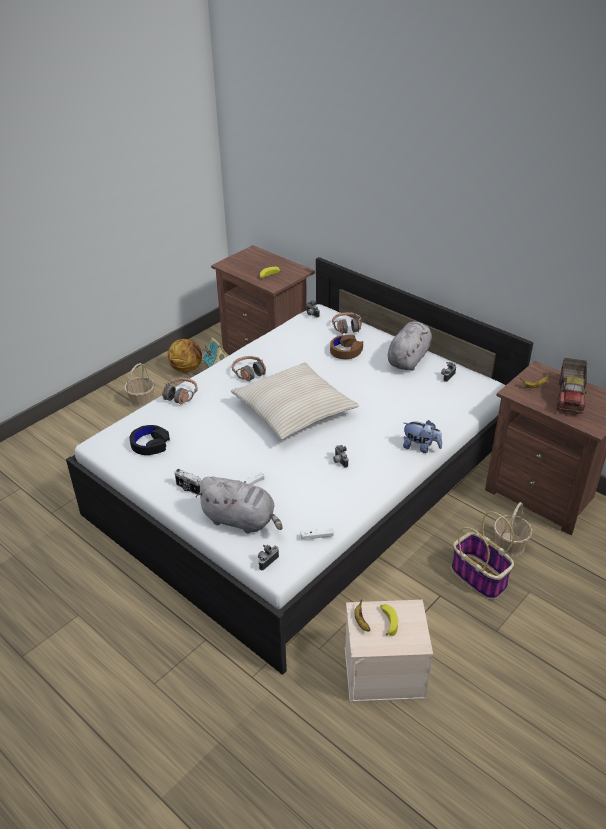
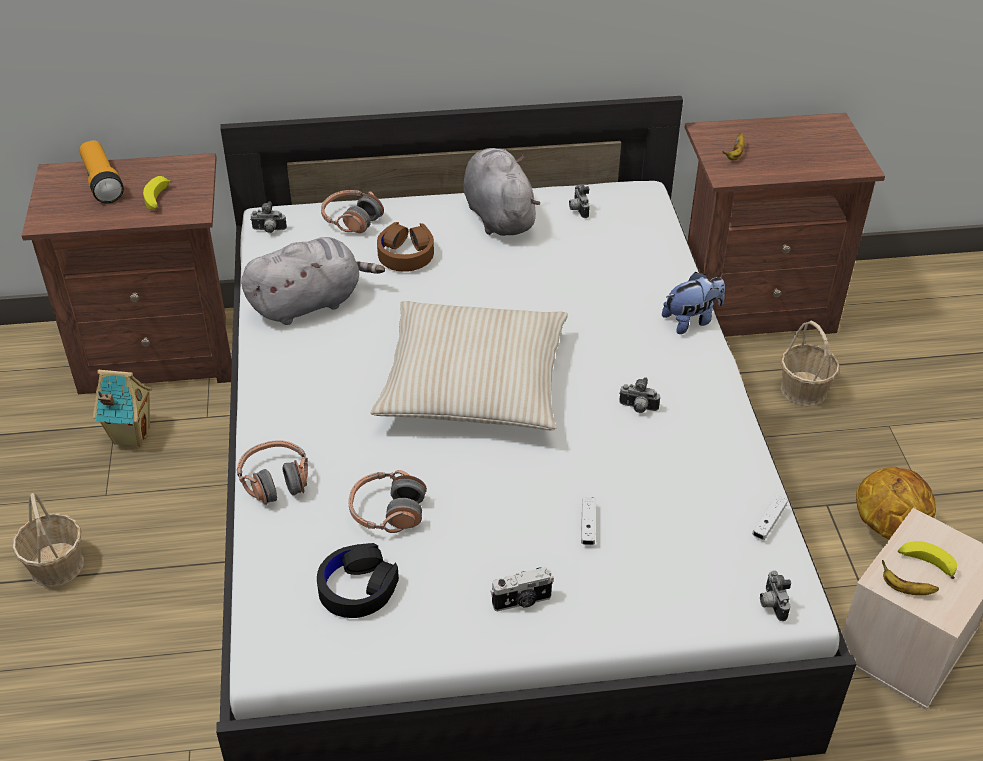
camera: 50 degrees left, 5 degrees up
(187, 368) = (55, 460): basketball -> basketball (886, 527)
(241, 520) = (657, 582): grey plush toy -> grey plush toy (309, 303)
(249, 373) = (321, 374): headphones -> headphones (387, 511)
(261, 261) = (102, 183): none -> flashlight
(480, 577) = (830, 450): basket -> none
(570, 396) = (785, 144): toy truck -> none

